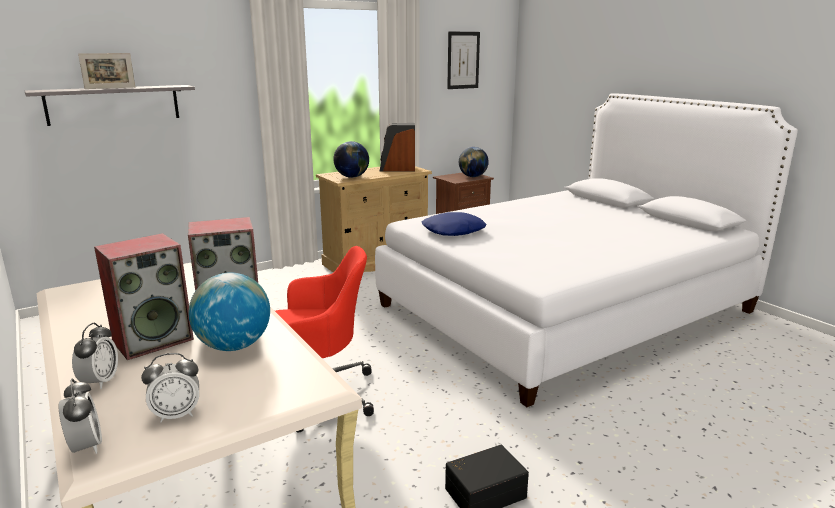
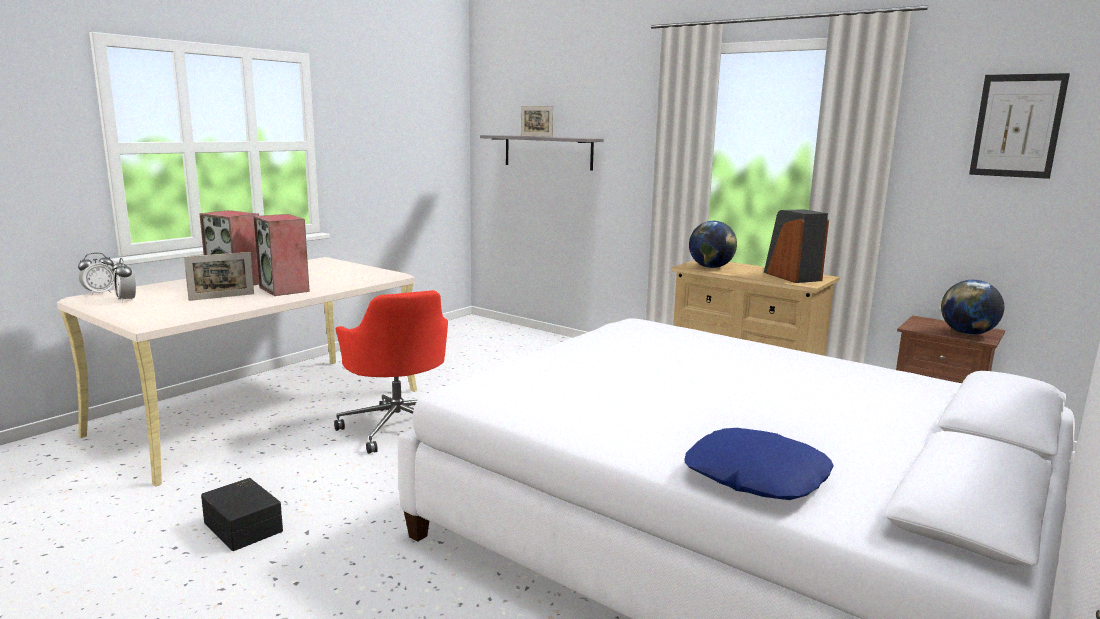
camera: 70 degrees right, 5 degrees down
(100, 382) = (177, 284): alarm clock -> none
(234, 346) = (222, 297): globe -> picture frame
(453, 231) = (620, 340): blue pillow -> blue pillow (755, 477)

